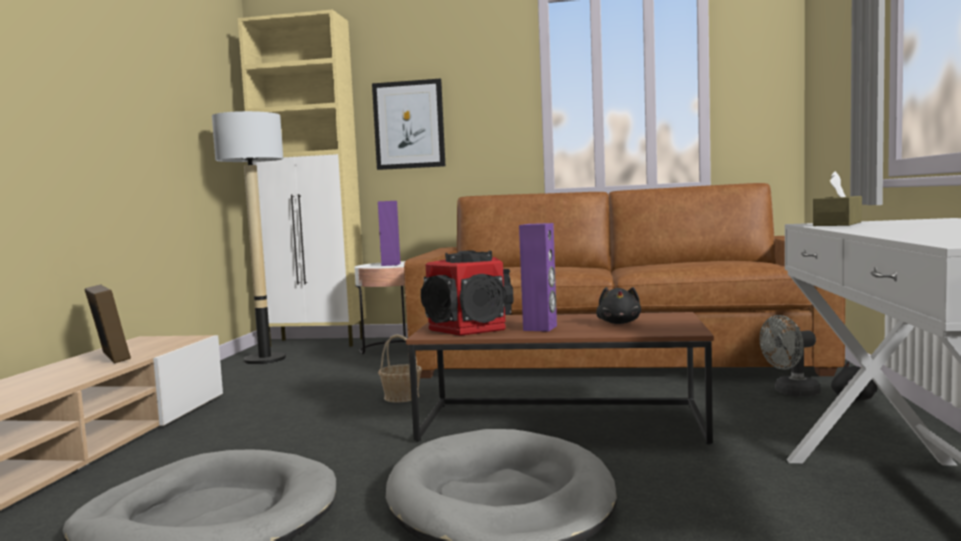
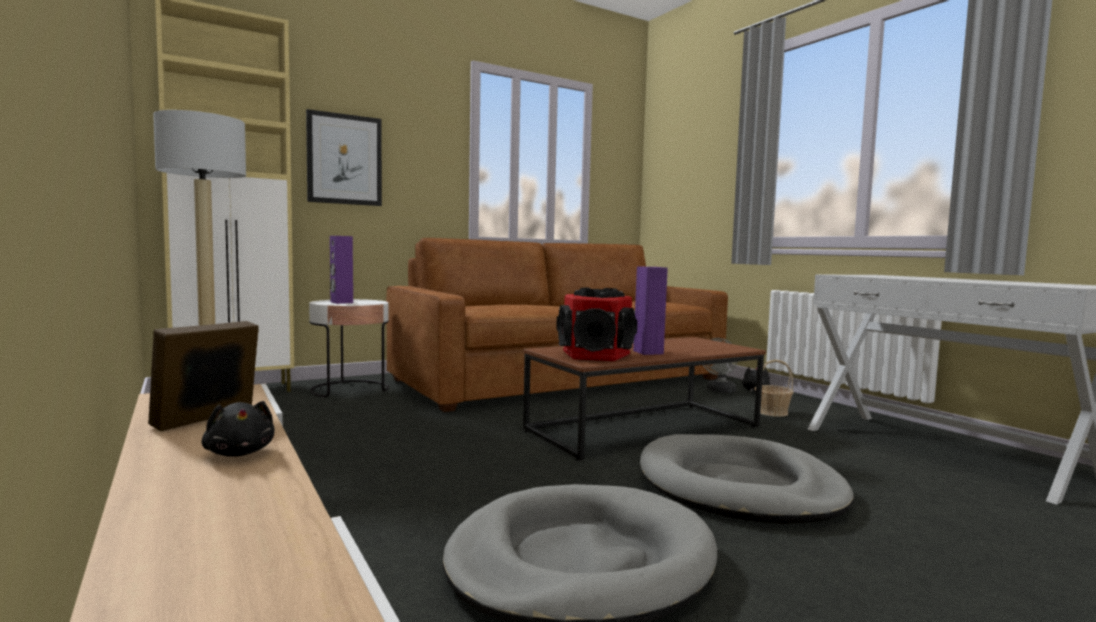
camera: 40 degrees left, 0 degrees up
(110, 357) = (207, 420): picture frame -> picture frame turned 75 degrees counterclockwise
(401, 397) = (471, 429): basket -> basket (772, 412)
(619, 323) = (683, 346): black plush toy -> black plush toy (240, 453)
(837, 224) = (858, 275): brown tissue box -> none

